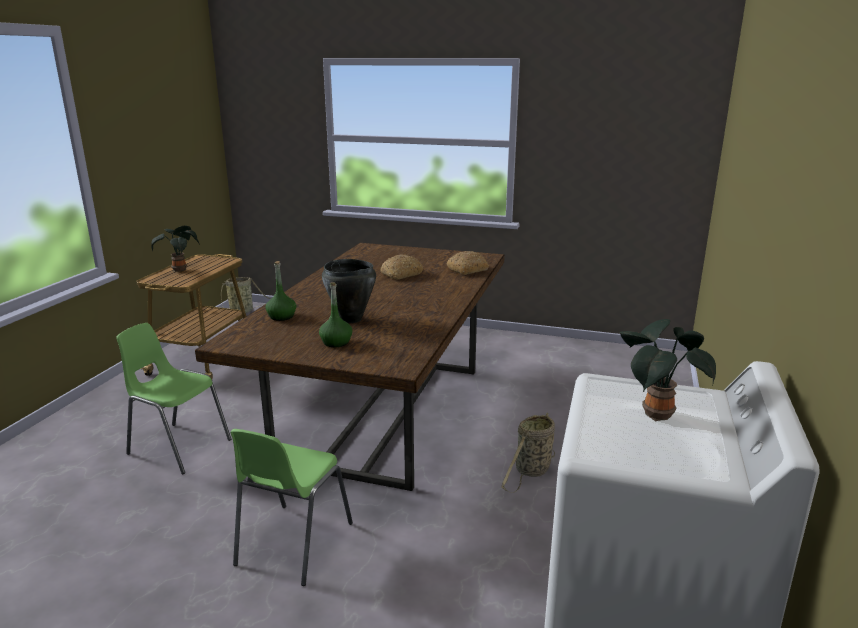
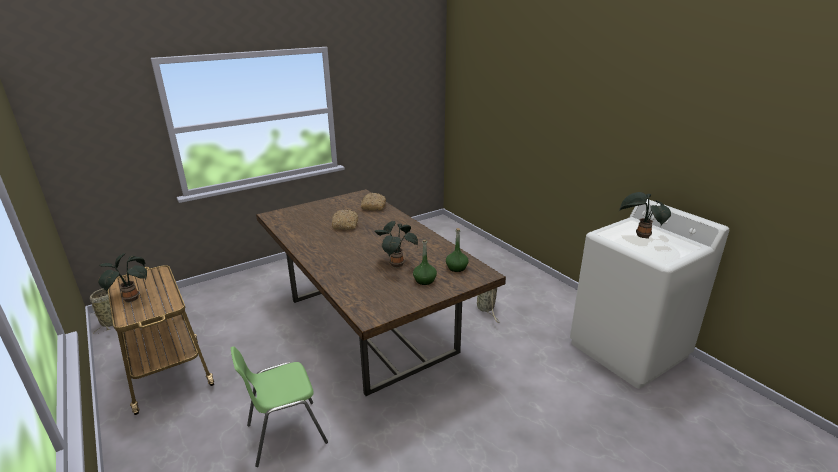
camera: 50 degrees left, 5 degrees up
(282, 317) = (354, 284): green bottle -> green bottle (456, 268)
(293, 544) = (461, 419): green chair -> none
(351, 319) = (395, 264): black cooking pot -> potted plant

